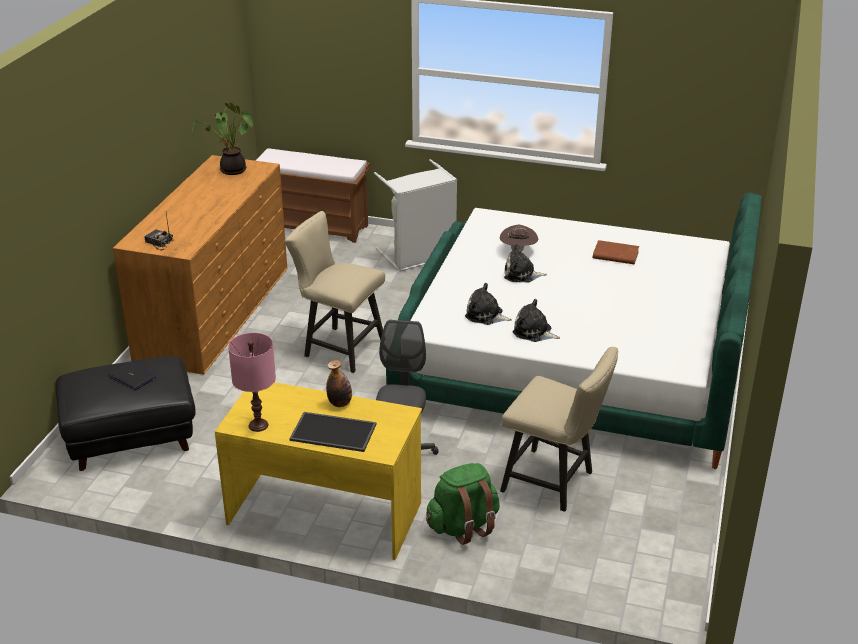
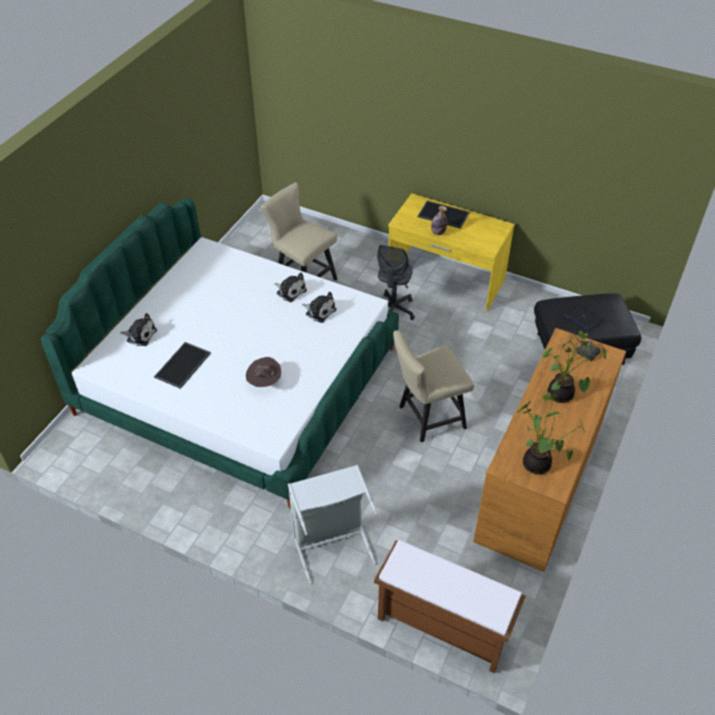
camera: 170 degrees left, 15 degrees up
(197, 210) = (562, 395): none -> potted plant
(258, 425) = (488, 224): pink table lamp -> none
(339, 347) = (427, 418): beige chair -> beige chair turned 120 degrees clockwise
(463, 526) = (365, 261): green backpack -> none
(521, 275) = (274, 352): plush toy -> plush toy (140, 335)
(615, 255) = (183, 366): brown book -> tray

